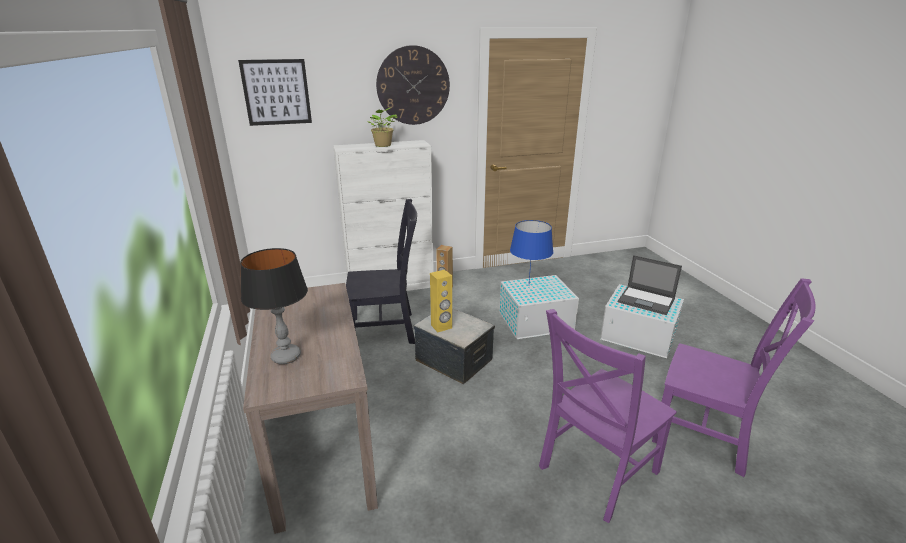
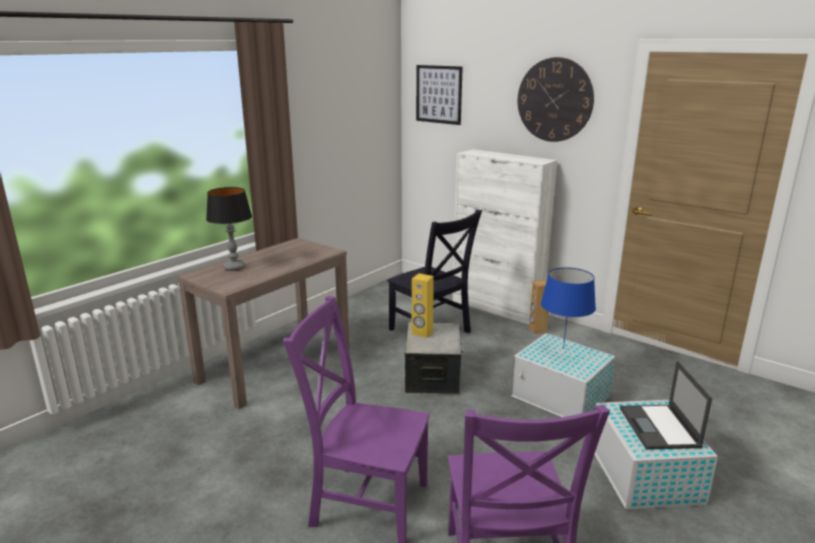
camera: 55 degrees right, 5 degrees down
(383, 145) = (504, 156): potted plant -> none

